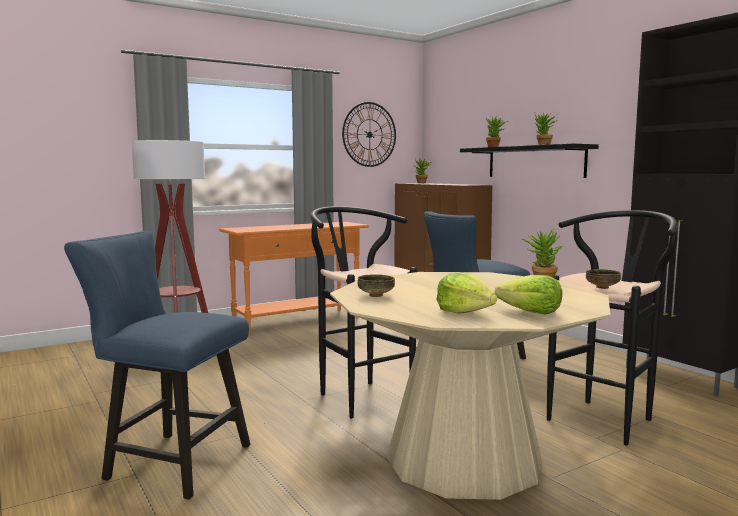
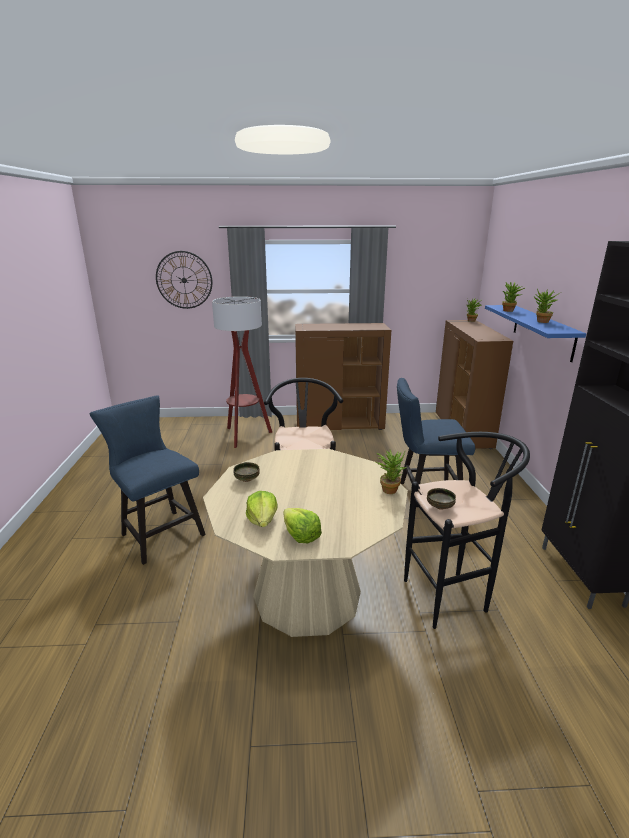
camera: 30 degrees right, 15 degrees up
(298, 321) = (340, 425): orange console table -> brown cabinet
(369, 134) = (425, 277): wall clock -> wall clock (184, 280)
(535, 162) = (542, 331): black shelf -> blue shelf

